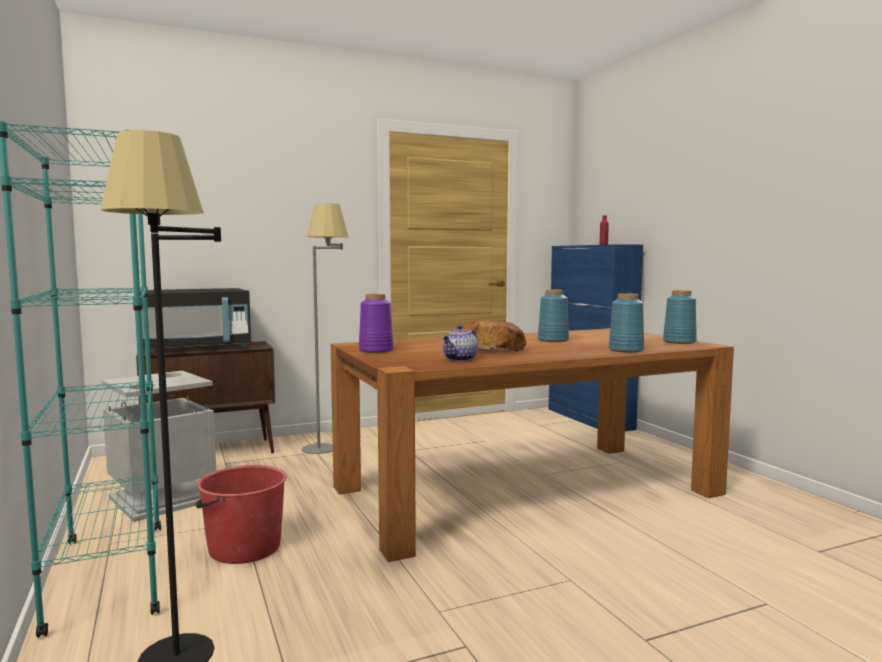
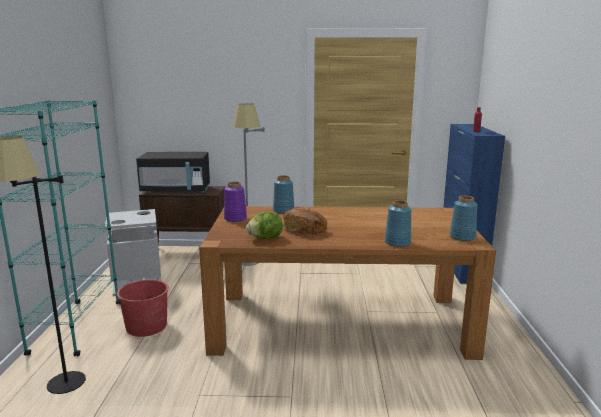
camera: 25 degrees right, 10 degrees up
(460, 359) = (265, 238): teapot -> lettuce
(552, 340) = (370, 221): blue vase -> blue vase (283, 211)

